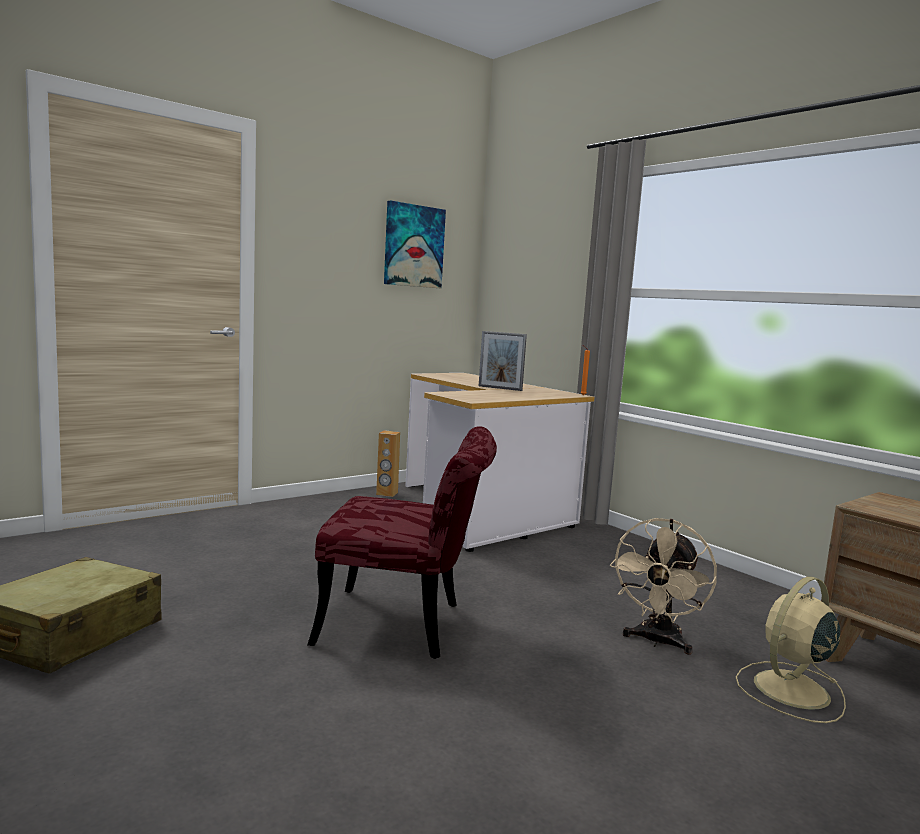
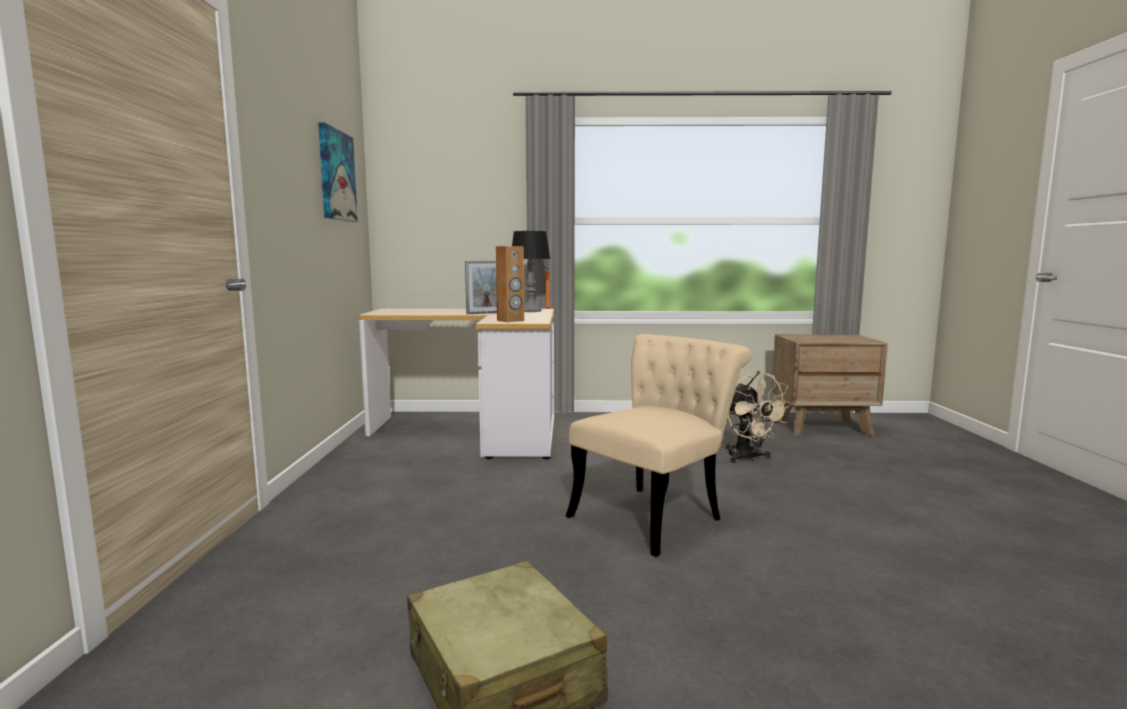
camera: 50 degrees left, 0 degrees up
(387, 493) = (369, 447): brown speaker -> brown speaker (510, 320)
(406, 625) = (655, 514): red chair -> beige chair
(550, 393) = (530, 311): none -> table lamp
(789, 690) = (824, 453): beige fan -> none

